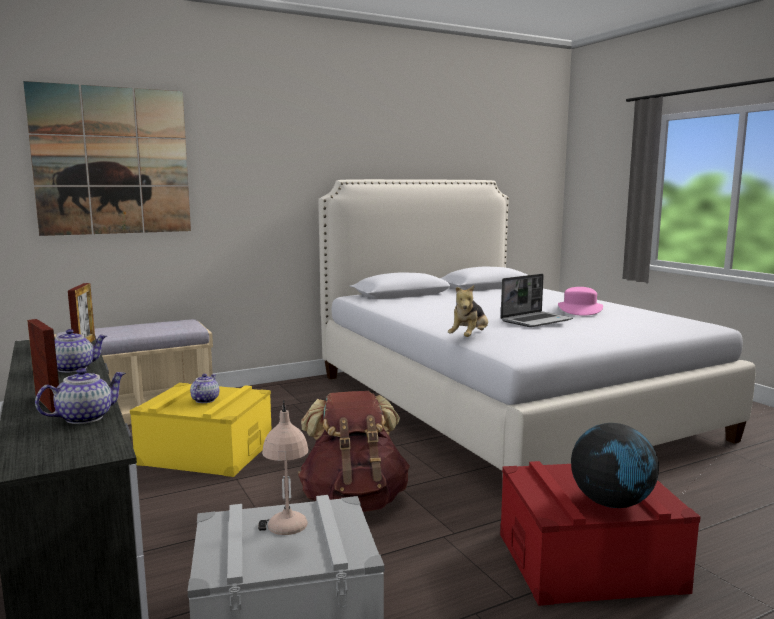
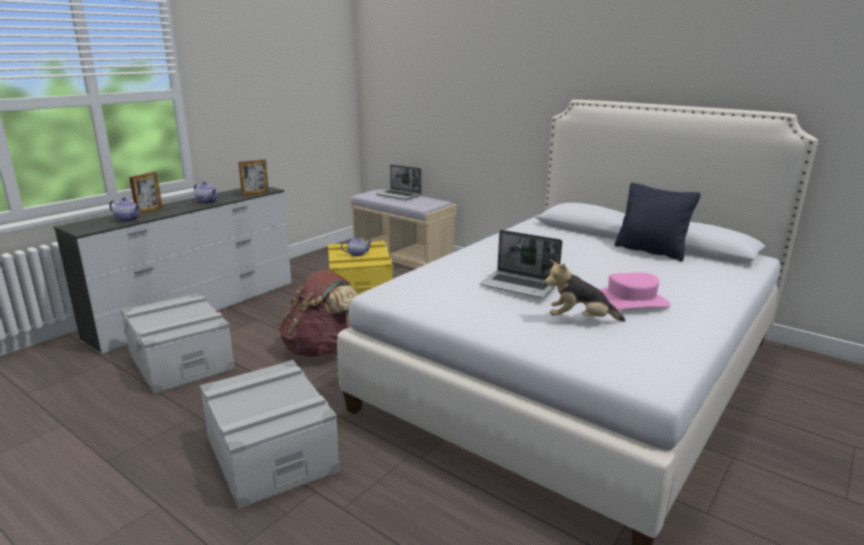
camera: 65 degrees right, 10 degrees up
(112, 161) = (418, 75): picture -> none
(122, 328) = (399, 195): none -> laptop
(286, 536) = (174, 317): beige table lamp -> none
(469, 338) = (423, 271): plush toy -> plush toy (580, 320)
(477, 293) = (651, 251): none -> black pillow
(588, 562) = (271, 453): red storage box -> grey storage box
(611, 503) = (242, 408): globe -> none

